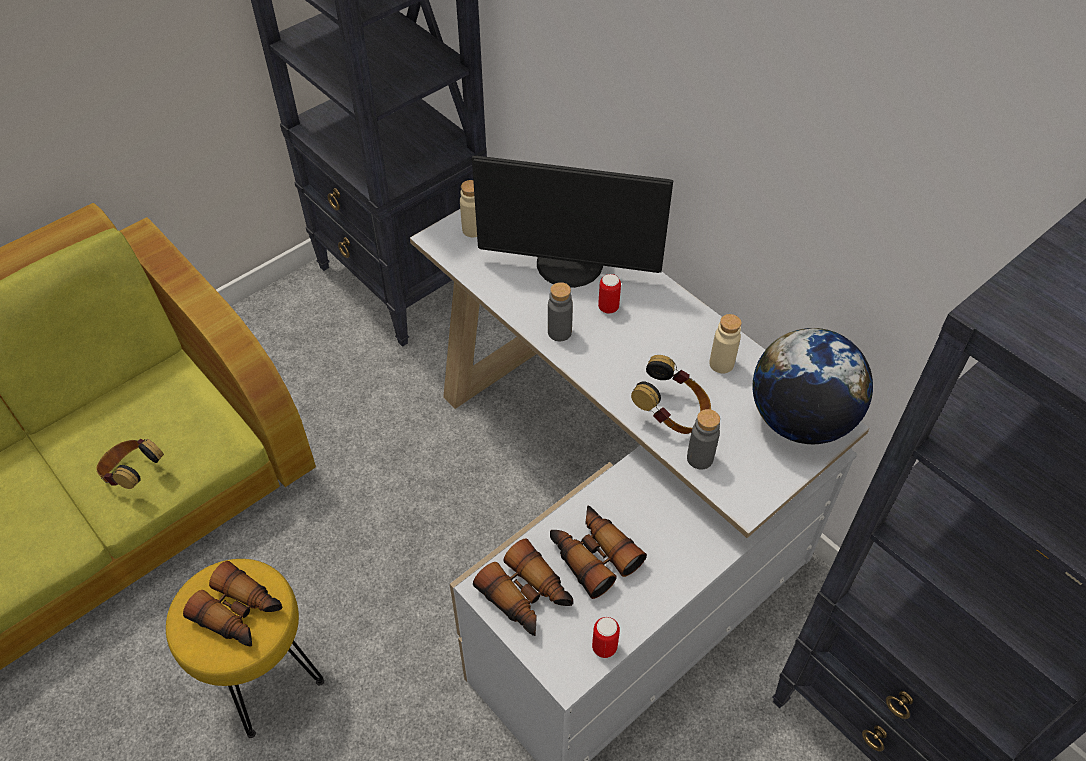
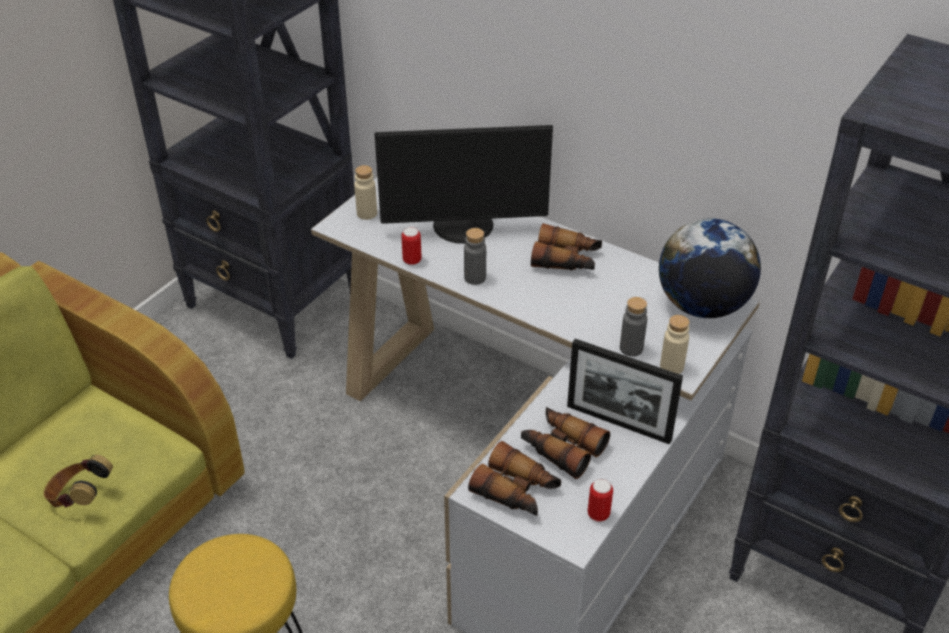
camera: 15 degrees left, 10 degrees down
(240, 613) = (242, 578): binoculars -> binoculars (566, 259)
(608, 308) = (510, 252): can -> can (412, 260)
(665, 538) = (618, 423): none -> picture frame
(671, 414) = (595, 321): headphones -> none
(721, 364) = (622, 277): beige bottle -> beige bottle (671, 367)

